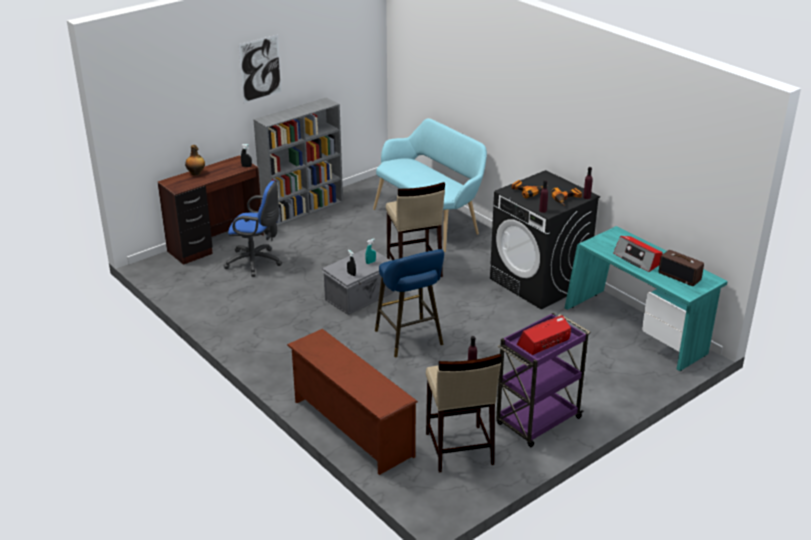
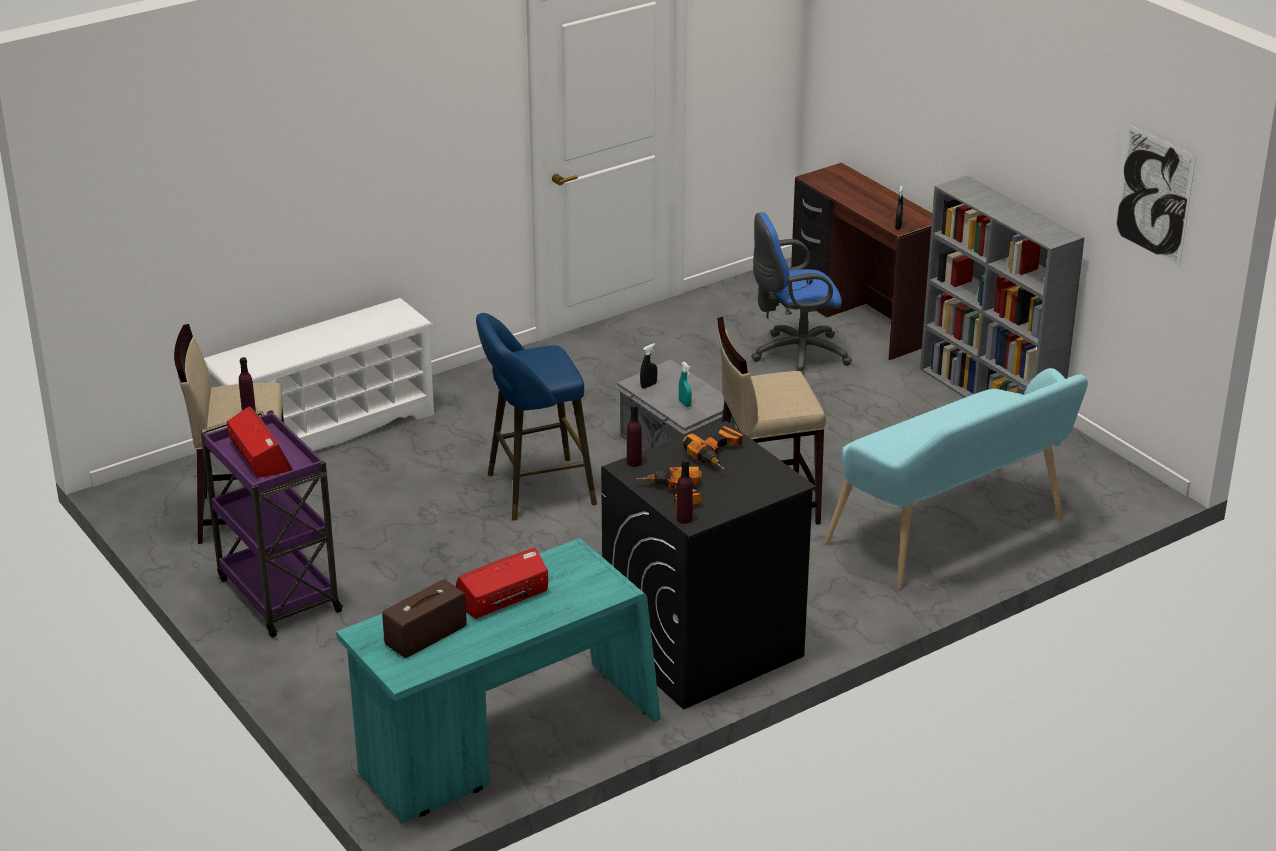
camera: 95 degrees right, 0 degrees up
(196, 173) = (869, 188): bottle -> none
(256, 262) = (795, 355): blue office chair -> blue office chair turned 60 degrees clockwise
(260, 68) = (1000, 100): picture -> picture (1153, 196)
(351, 428) = (326, 431): brown shoe rack -> white shoe rack

